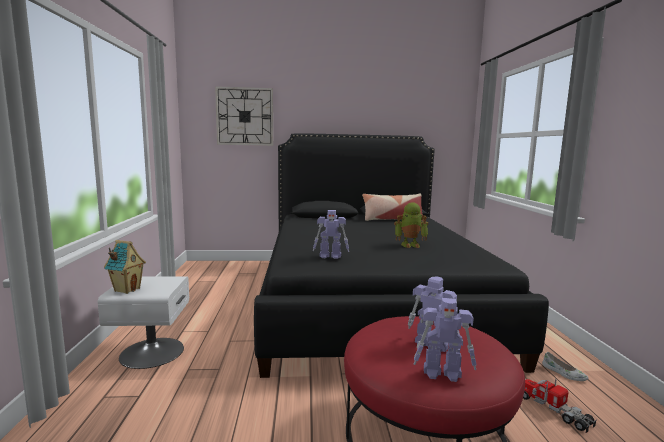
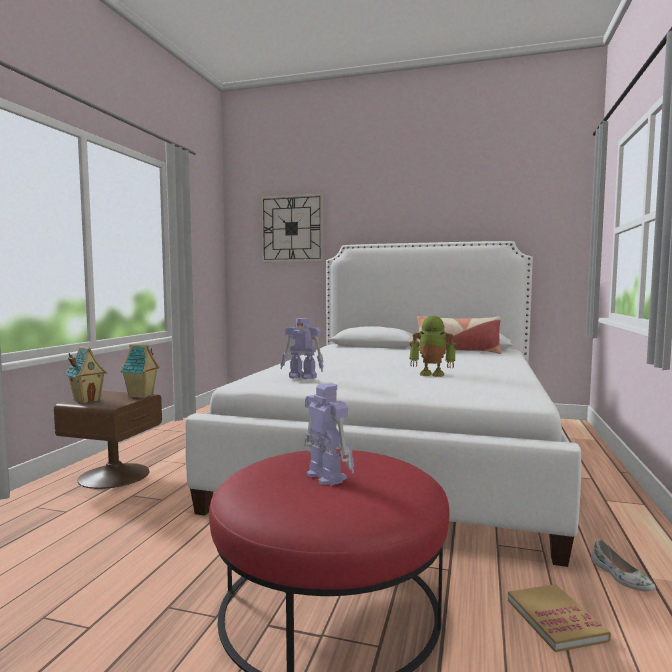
camera: 20 degrees right, 5 degrees down
(151, 352) = (113, 475): white nightstand -> brown nightstand
(174, 279) = (141, 396): none -> toy house
(368, 300) = (401, 452): black bed -> white bed
(443, 373) = (294, 504): toy robot -> none
(554, 410) = (555, 620): toy truck -> book

